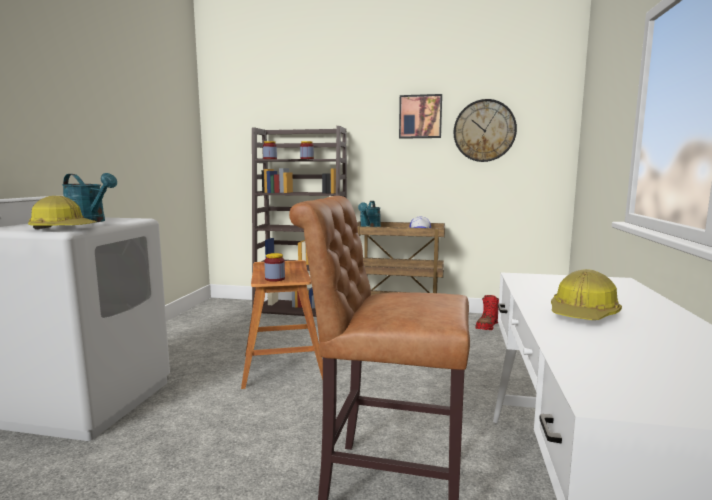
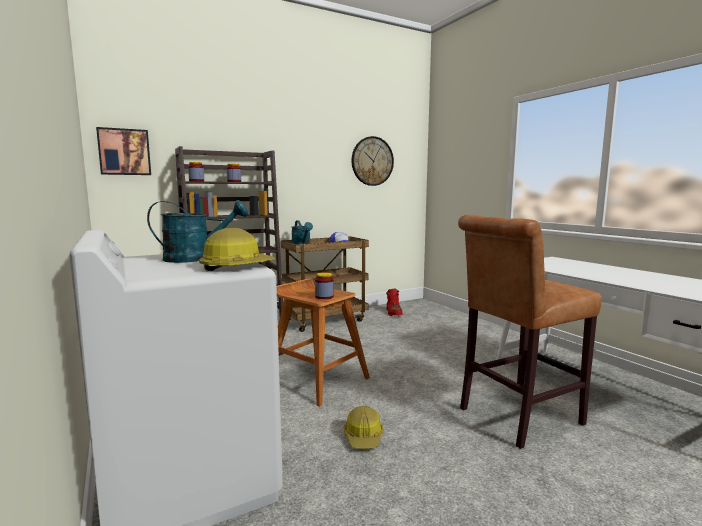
camera: 40 degrees left, 0 degrees up
(420, 117) = (326, 146): picture -> picture (124, 152)
(583, 315) = (605, 275): hard hat -> hard hat (364, 437)

